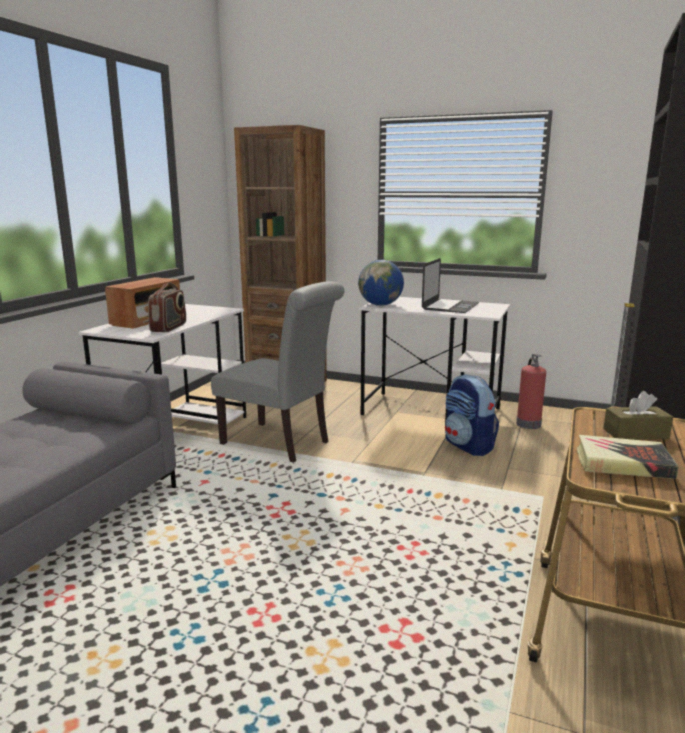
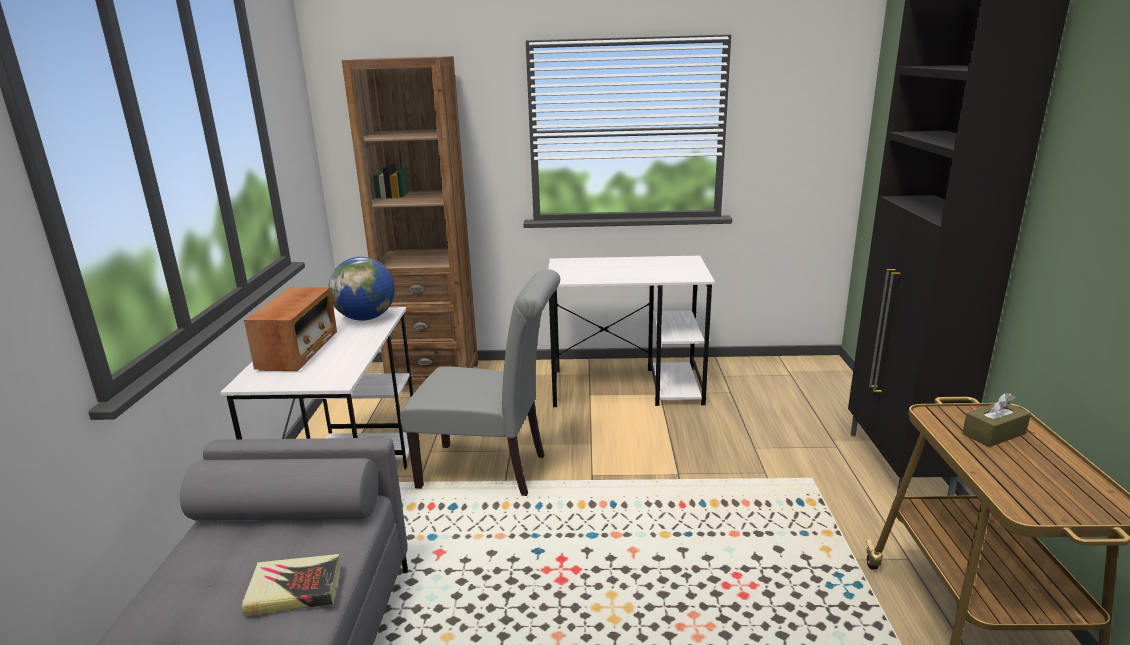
camera: 20 degrees left, 5 degrees up
(169, 328) = (347, 361): radio -> none
(380, 305) = (566, 276): globe -> globe (366, 318)
(450, 306) = (644, 268): laptop -> none
(468, 446) = (697, 427): backpack -> none
(528, 423) = (734, 384): fire extinguisher -> none
(623, 463) = (1029, 482): book -> book (294, 590)

